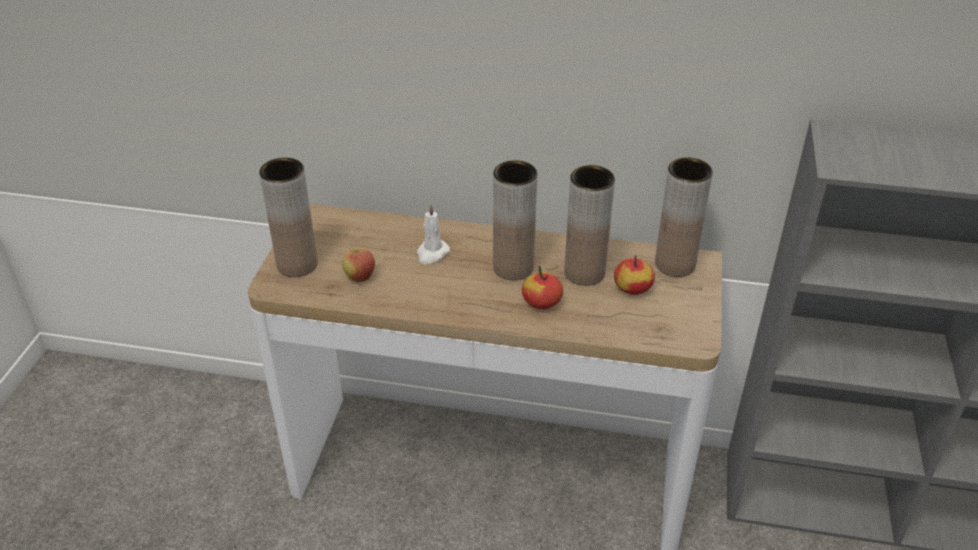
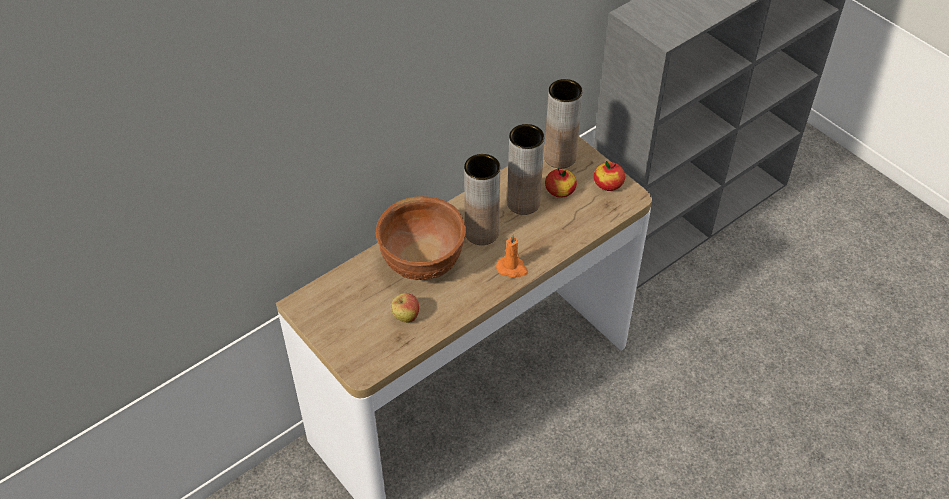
camera: 50 degrees left, 10 degrees up
(297, 264) = (353, 344): brown vase -> none
(432, 253) = (422, 264): white candle -> brown bowl
(494, 310) = (512, 268): none -> orange candle
(541, 302) = (528, 241): apple -> apple (608, 184)

